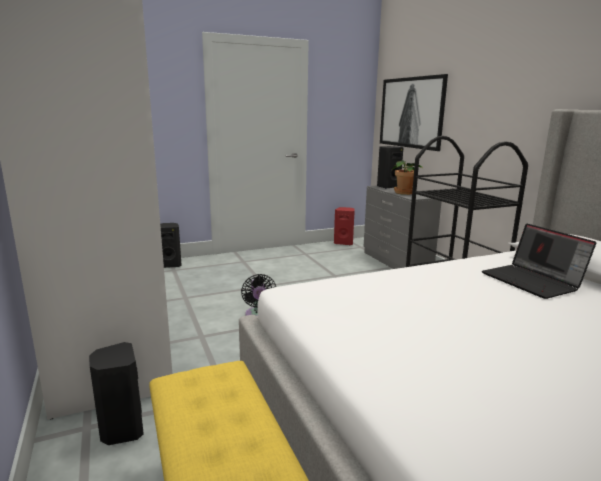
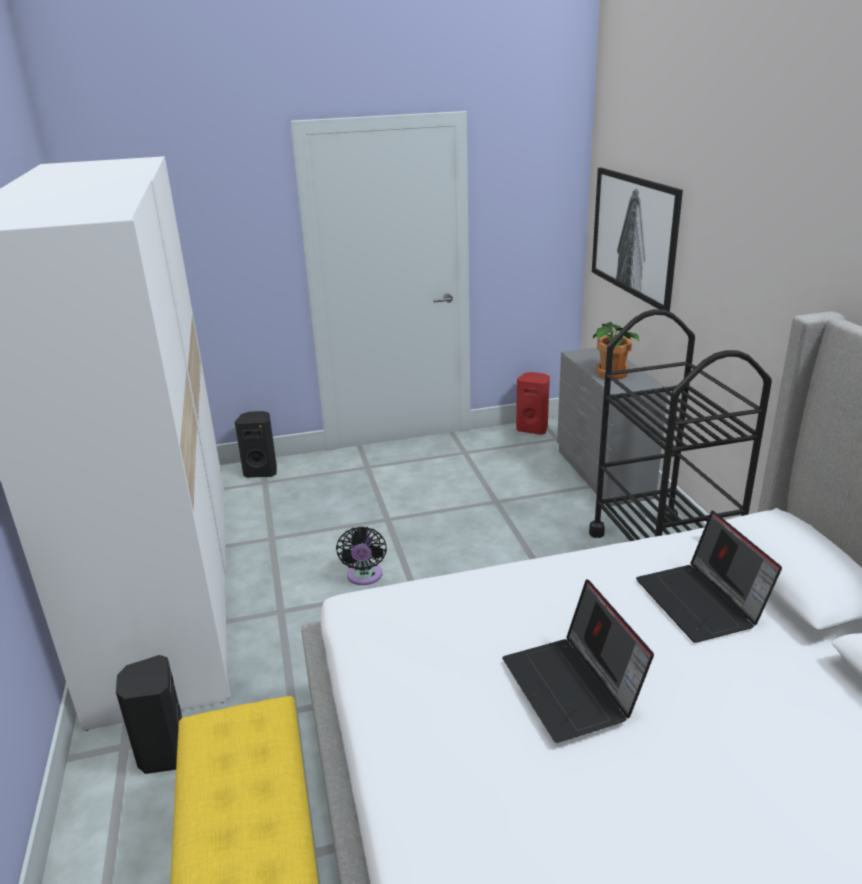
camera: 10 degrees right, 10 degrees up
(387, 187) = (593, 355): black speaker -> none
(480, 323) = (573, 688): none -> laptop

